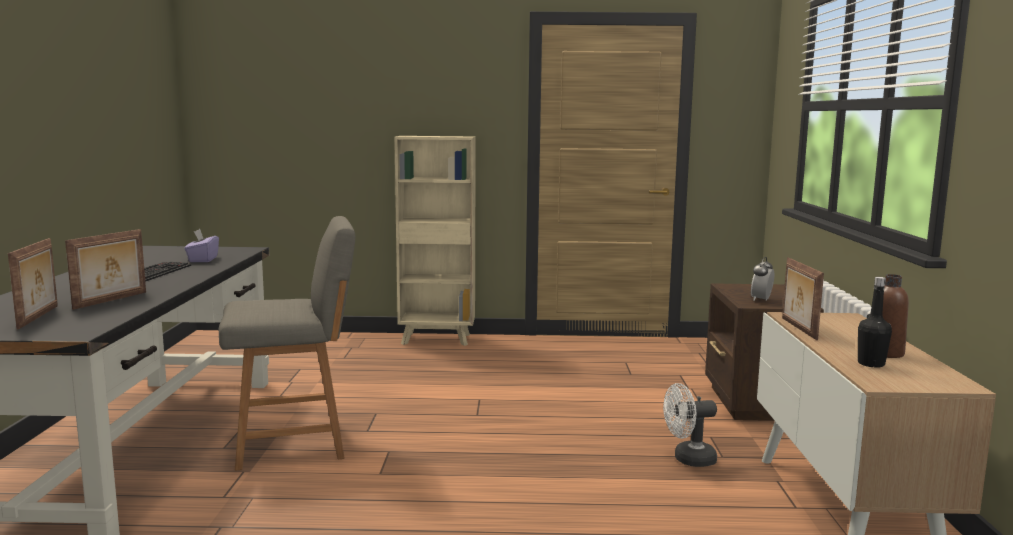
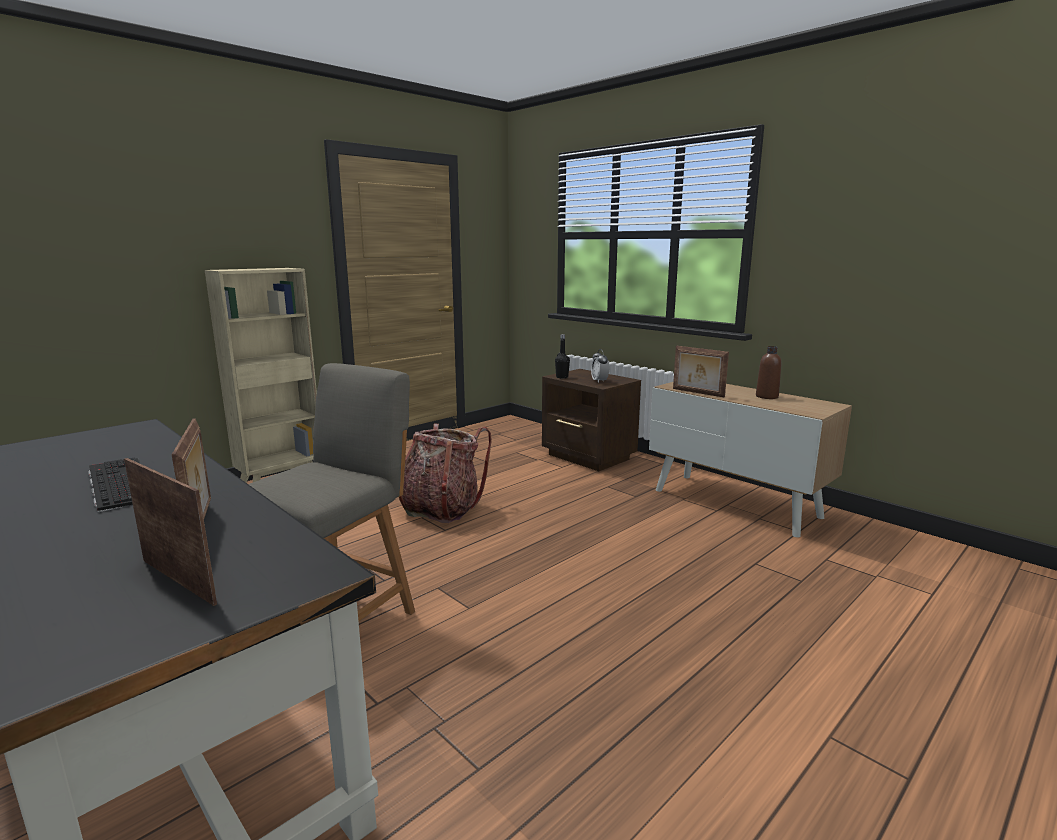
camera: 45 degrees left, 5 degrees up
(202, 259) = (125, 450): purple tissue box -> none
(507, 399) = (441, 509): none -> backpack
(688, 459) = (625, 505): white fan -> none
(871, 364) = (780, 404): black bottle -> black bottle (562, 377)

